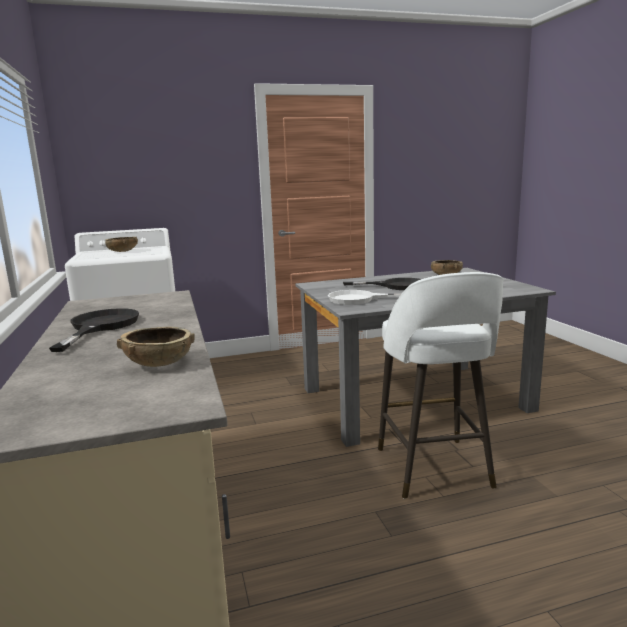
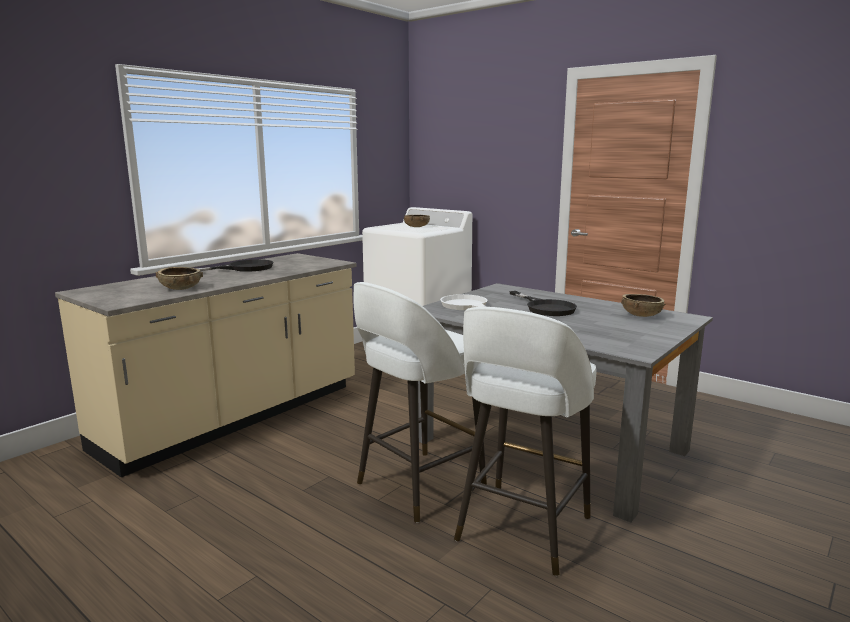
camera: 55 degrees right, 0 degrees up
(530, 449) = (521, 531): none -> white stool

